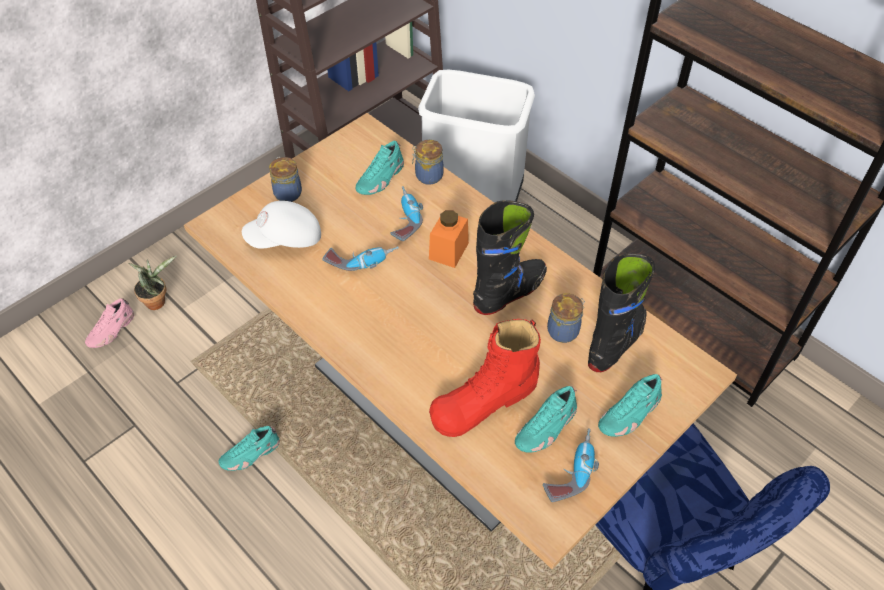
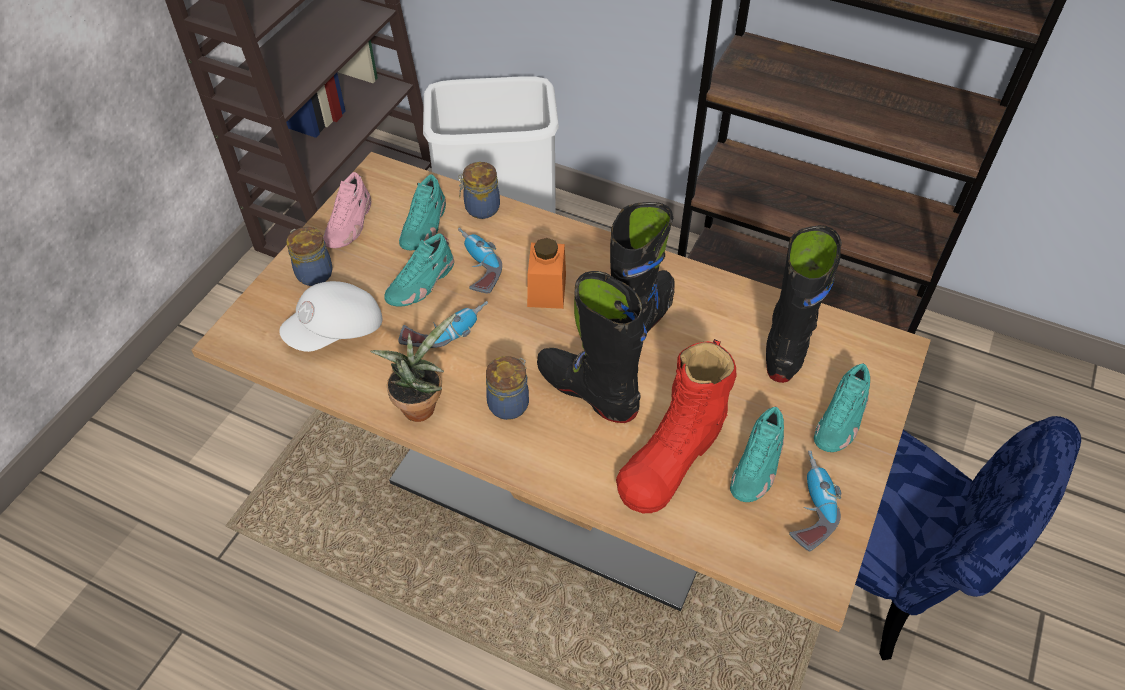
camera: 20 degrees left, 0 degrees up
(111, 330) = (101, 518): pink shoe -> pink shoe (349, 223)
(158, 301) = (150, 462): potted plant -> potted plant (420, 404)
(250, 454) = (351, 617): turquoise shoe -> turquoise shoe (421, 283)
(444, 334) = (588, 391): none -> black boot
(564, 330) = (723, 346): jar -> jar (510, 403)

